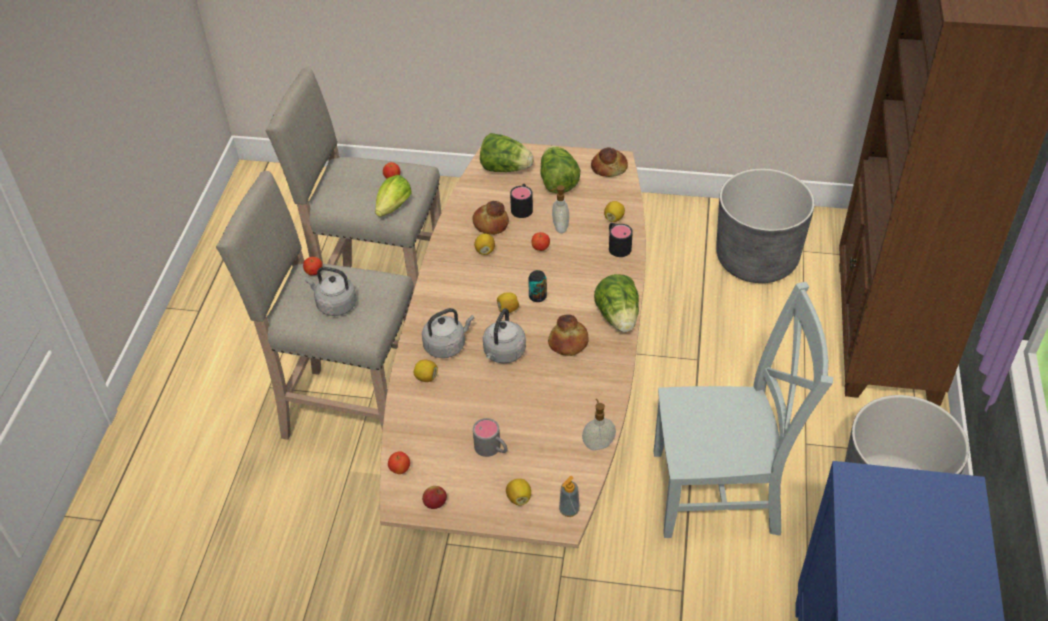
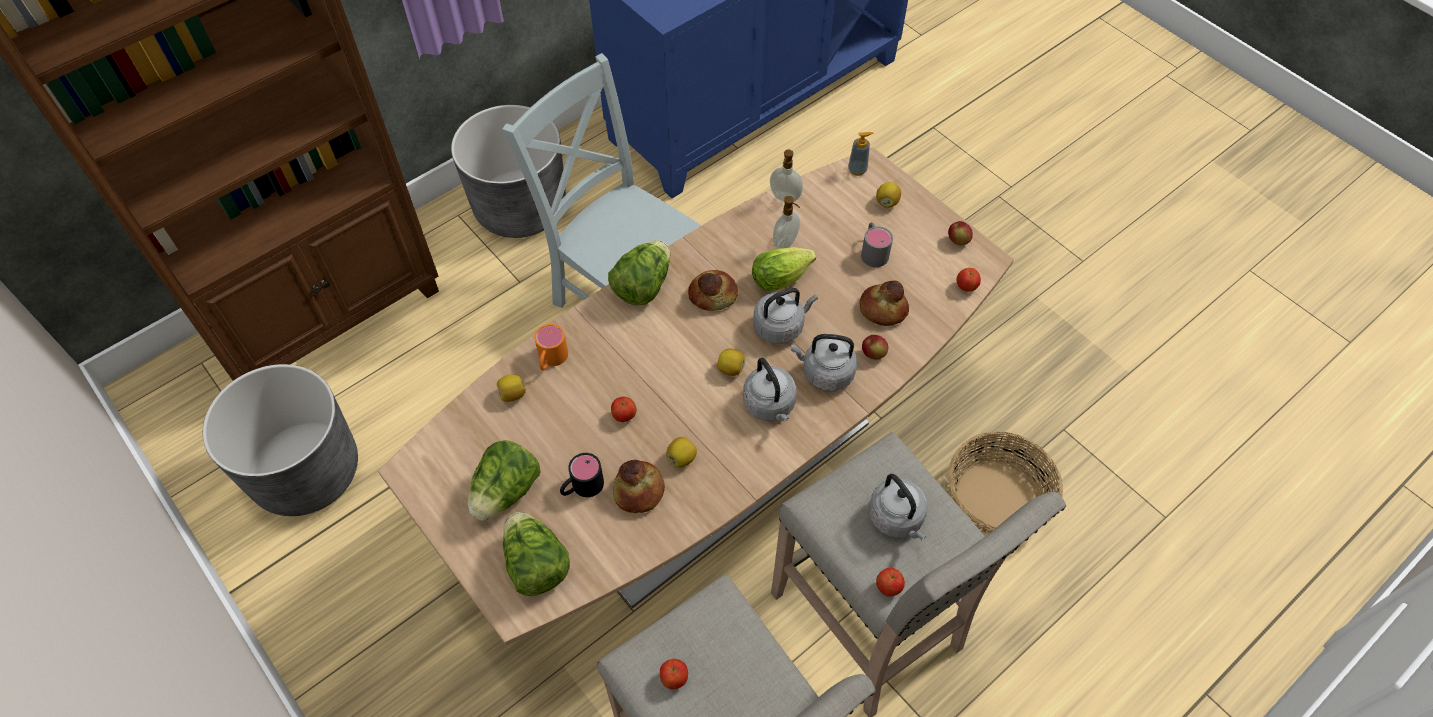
camera: 140 degrees left, 10 degrees up
(318, 546) = (995, 498): none -> basket
(392, 209) = (721, 617): lettuce -> lettuce (783, 277)
(426, 377) = (873, 354): lemon -> apple
(463, 306) = (770, 405): none -> grey kettle
(537, 296) = (689, 361): can -> none
(559, 227) = (576, 427): soap dispenser -> soap dispenser (786, 243)
(609, 167) = (431, 467): bread -> bread (882, 309)
(617, 245) = (550, 359): black mug -> orange mug

